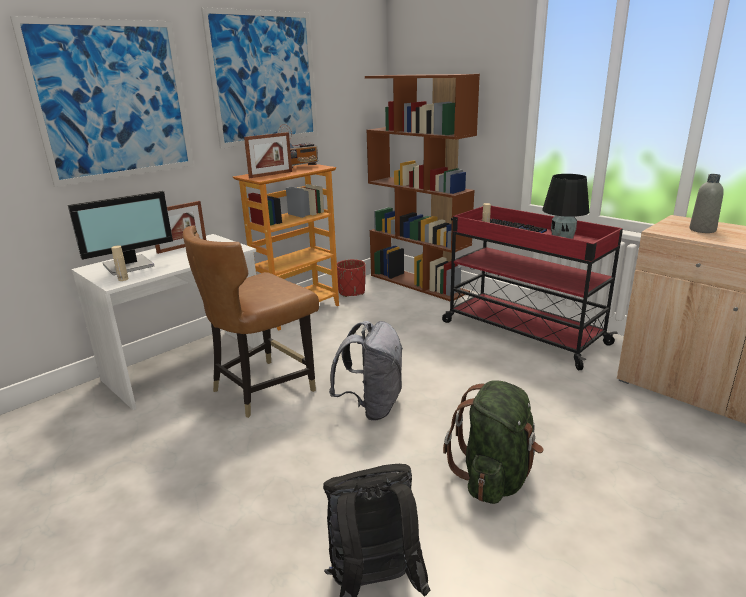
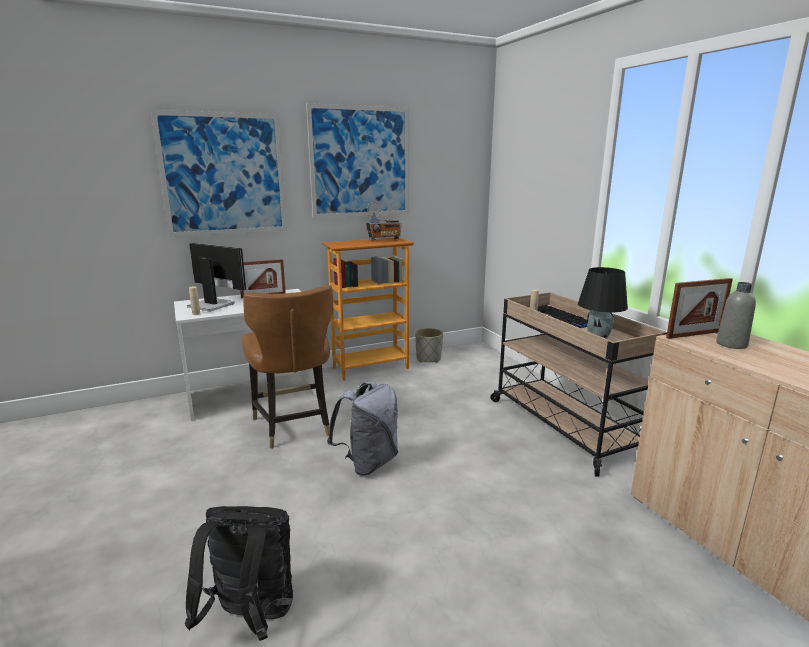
camera: 20 degrees right, 5 degrees down
(130, 266) = (212, 304): monitor -> monitor turned 135 degrees counterclockwise
(262, 388) = (294, 426): brown chair -> brown chair turned 90 degrees counterclockwise
(271, 174) = (351, 243): picture frame -> picture frame (694, 334)
(352, 292) = (428, 359): red planter -> grey planter
(419, 283) = (496, 361): brown bookcase -> none
(494, 477) = (428, 557): green backpack -> none
(521, 332) = (562, 425): red cart -> beige cart

